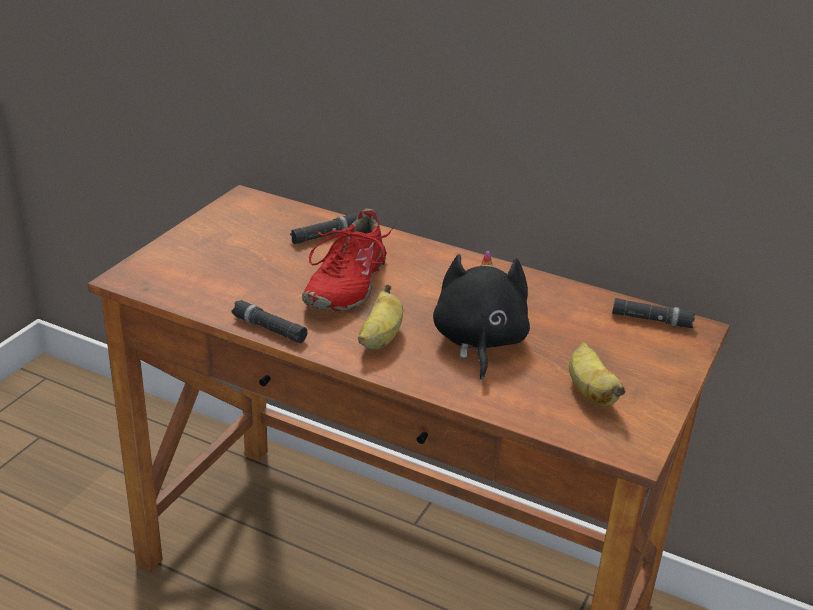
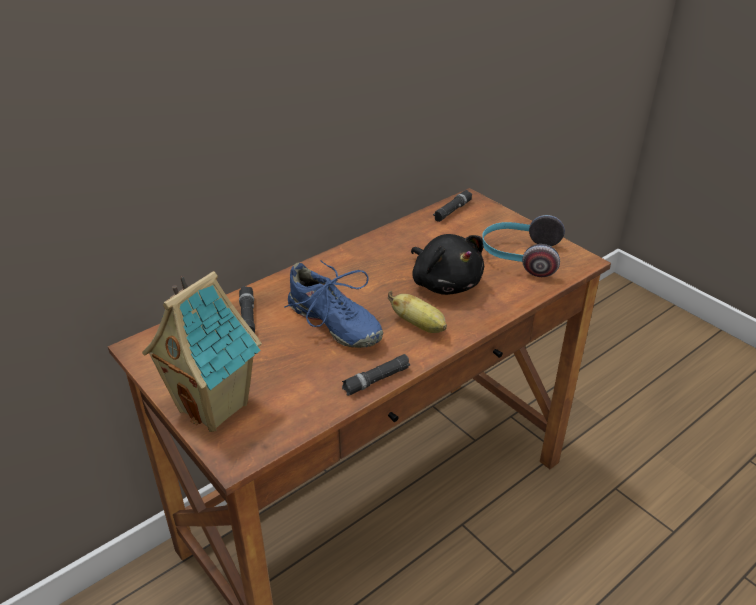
camera: 65 degrees left, 5 degrees up
(185, 252) = (215, 406): none -> toy house
(345, 285) = (333, 324): red shoe -> blue shoe
(478, 342) = (445, 283): black plush toy -> black plush toy turned 150 degrees counterclockwise
(590, 391) = (519, 257): banana -> headphones

